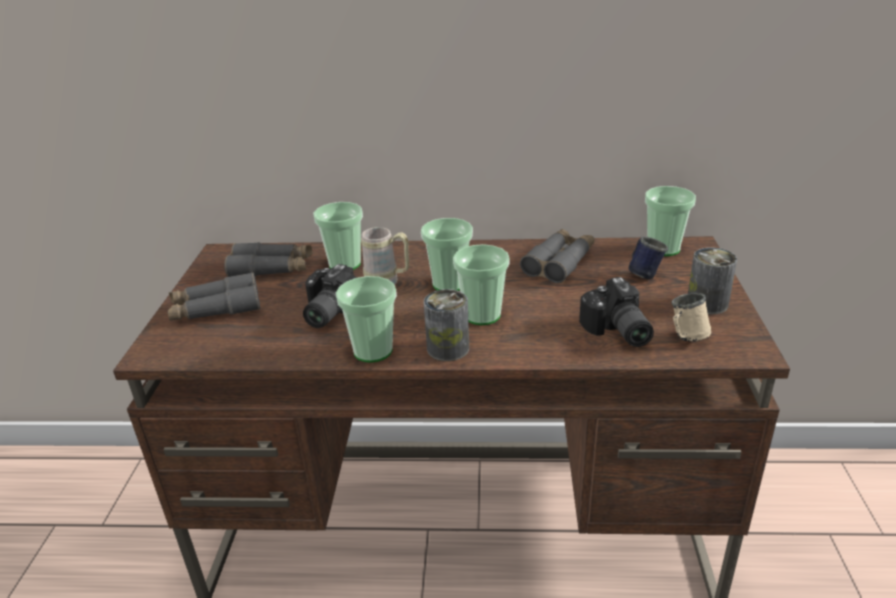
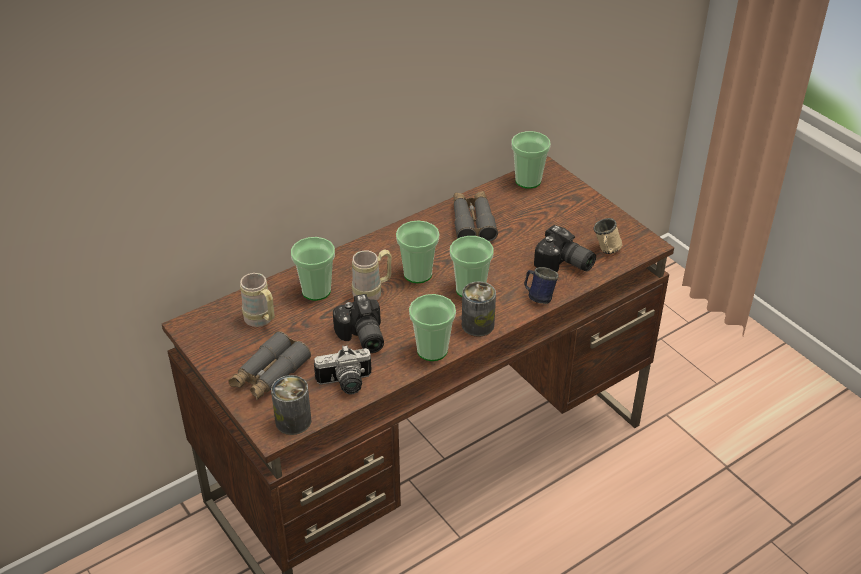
camera: 40 degrees left, 10 degrees up
(258, 344) = (345, 384): none -> camera
(272, 269) = (262, 321): grey binoculars -> beige mug
(643, 273) = (535, 209): blue mug -> blue mug (538, 296)
(707, 303) = (594, 218): can -> can (293, 421)

